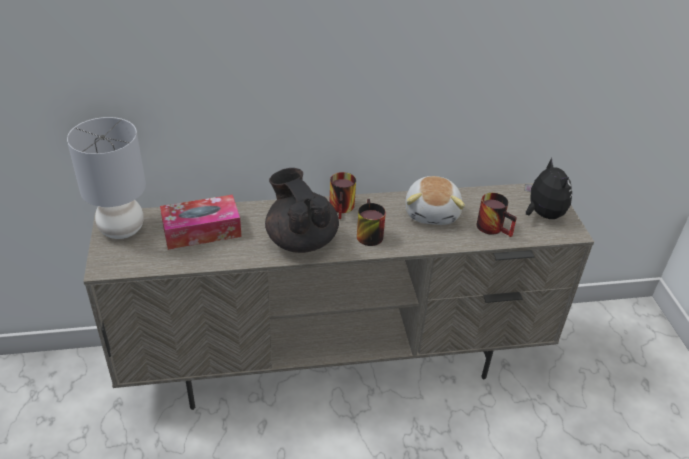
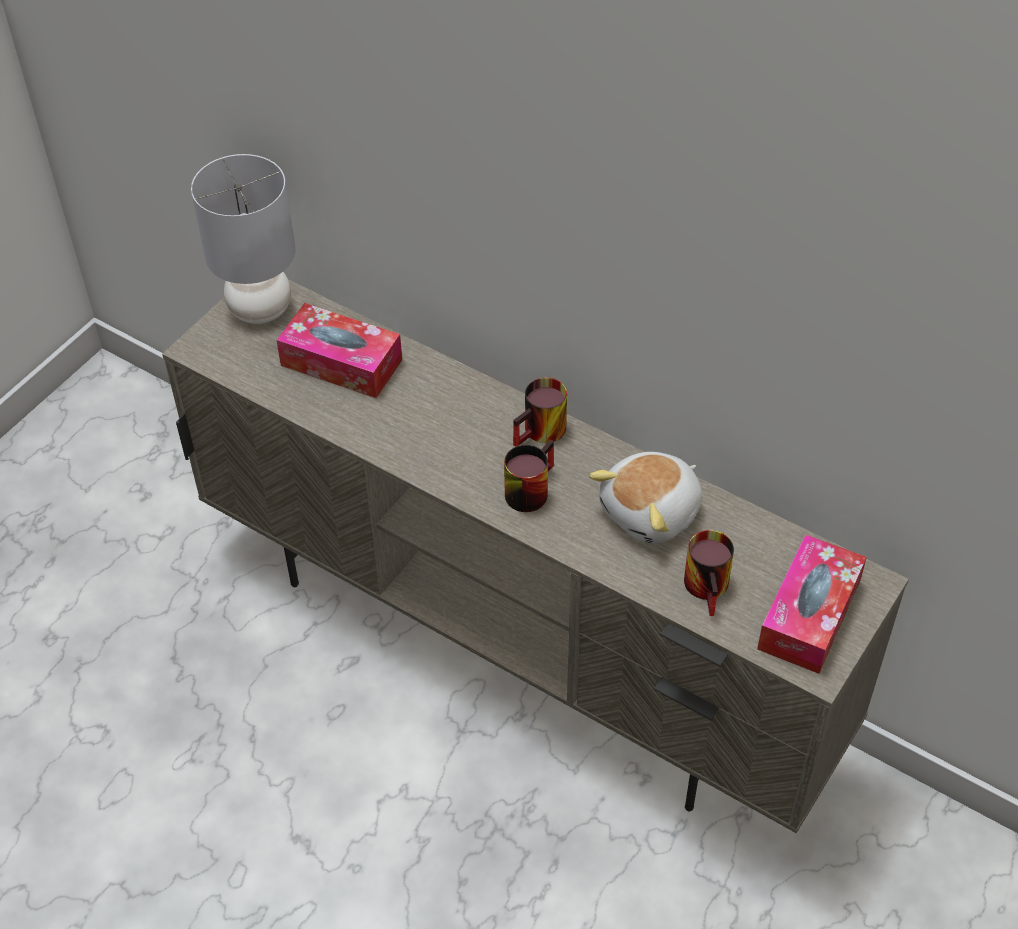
camera: 45 degrees right, 10 degrees up
(301, 239) = (439, 446): black teapot -> none
(542, 214) = (809, 615): plush toy -> tissue box

